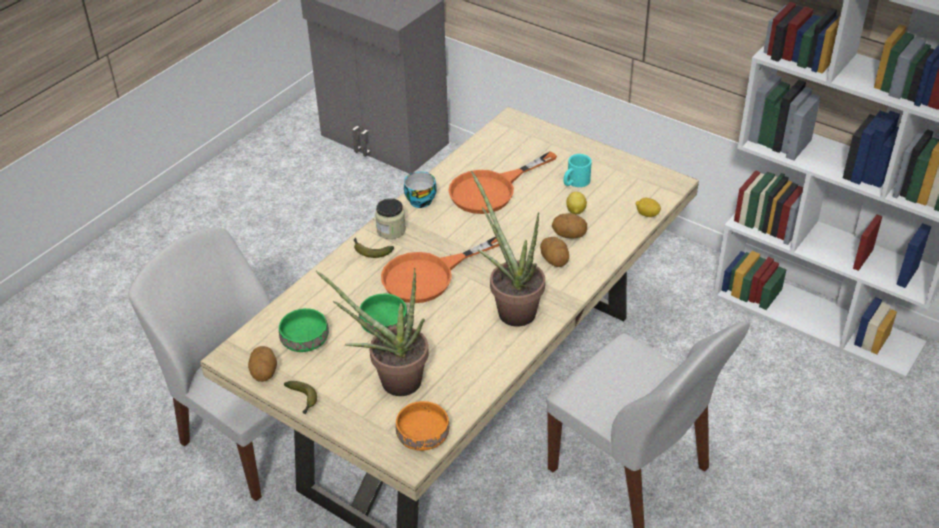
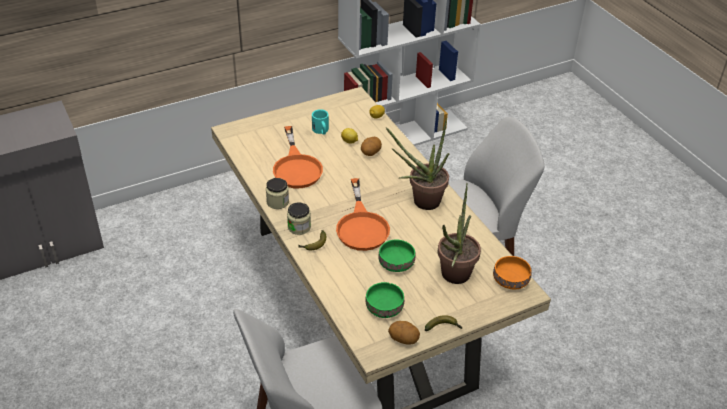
camera: 65 degrees left, 0 degrees up
(420, 199) = (277, 202): cup -> jar
(554, 261) = (390, 168): potato -> none

